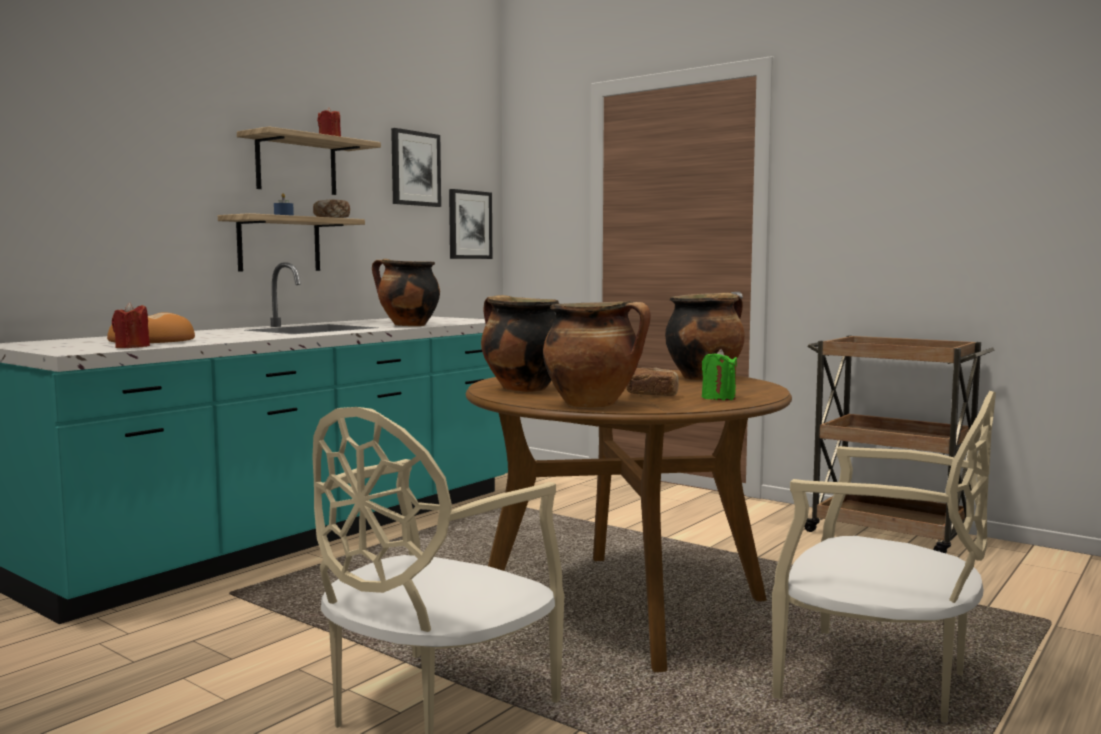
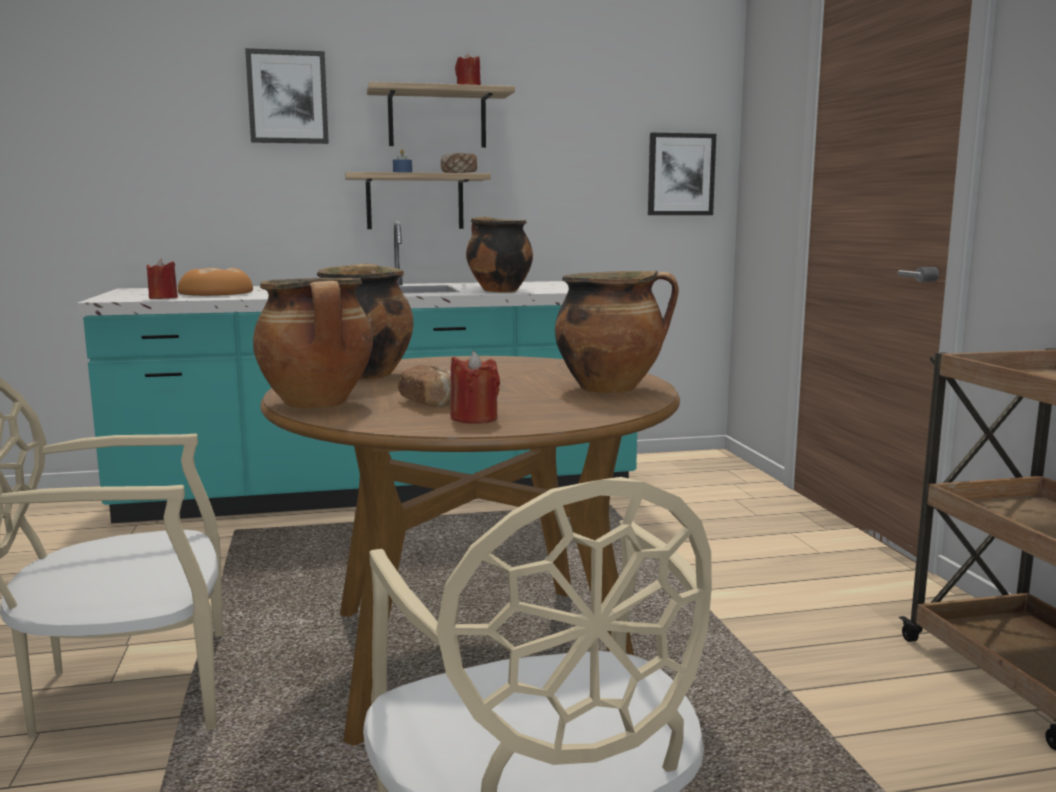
camera: 40 degrees right, 5 degrees up
(415, 168) = (598, 112): picture -> picture (288, 97)
(718, 398) = (474, 418): green candle -> red candle

